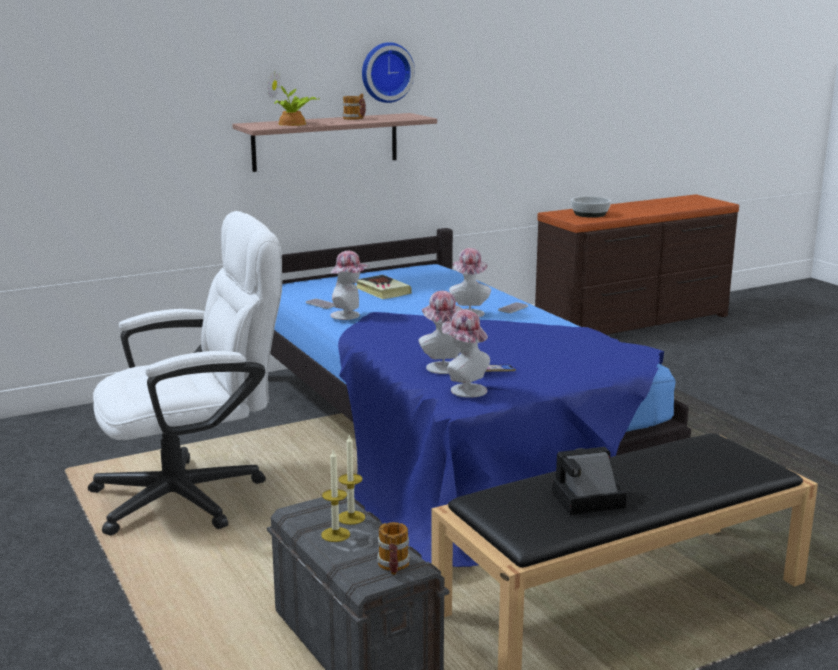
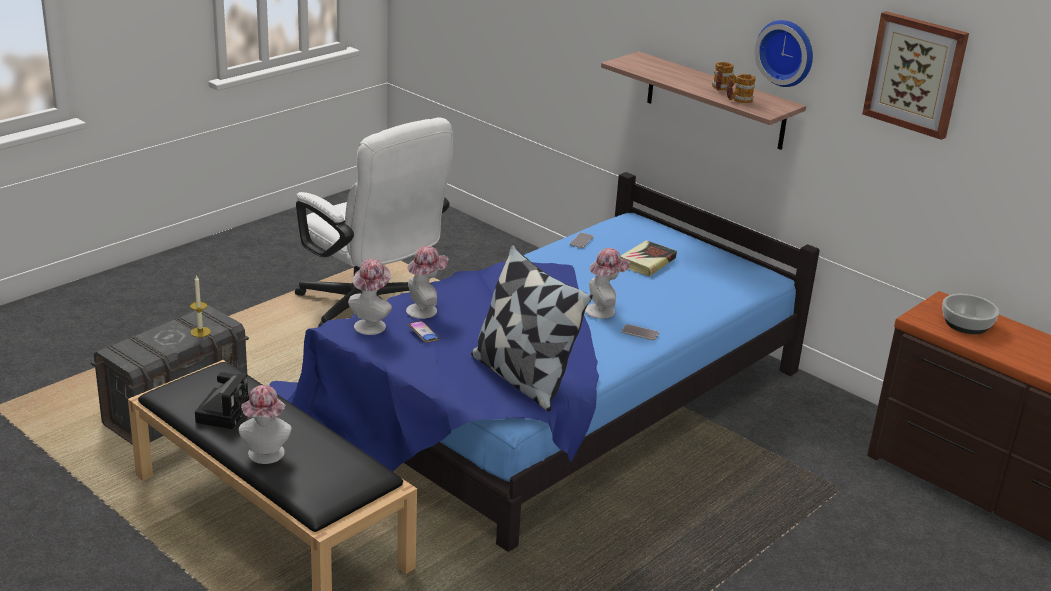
camera: 70 degrees right, 10 degrees up
(293, 124) = (654, 70): potted plant -> none
(335, 534) = (174, 330): candle -> none
(349, 315) = (551, 256): hat -> hat (266, 456)
(393, 567) = (133, 356): mug -> mug (738, 100)
(490, 54) = (915, 74): none -> picture
(585, 501) = (224, 411): camera -> camera turned 45 degrees clockwise
(588, 348) = (522, 378): none -> pillow

